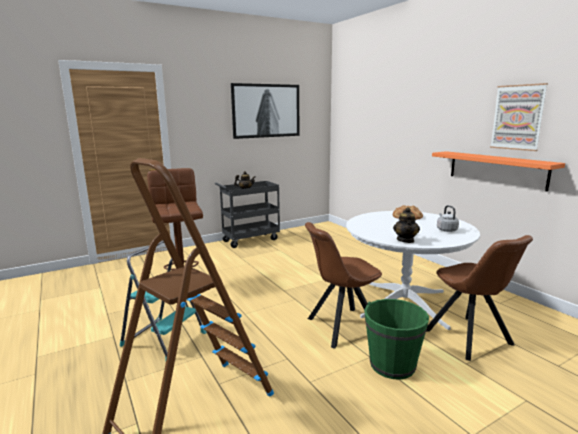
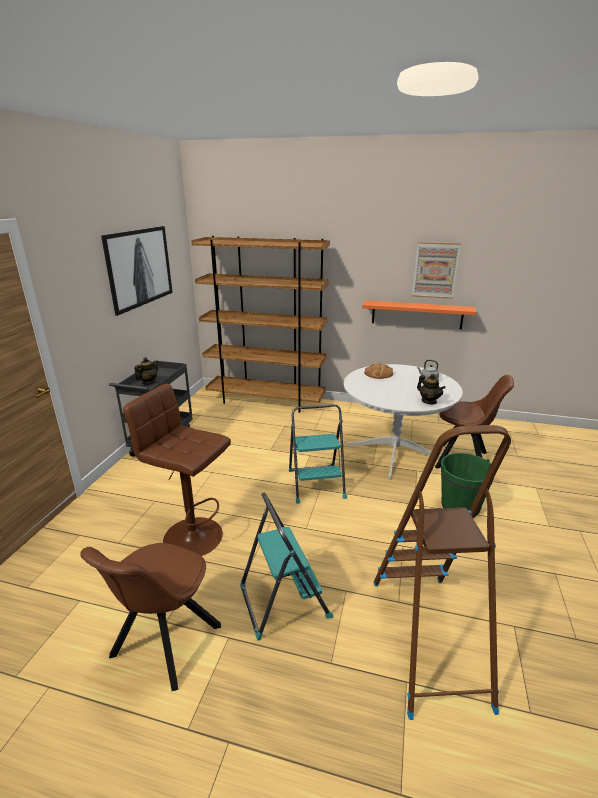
camera: 45 degrees left, 10 degrees up
(300, 294) = (316, 482): none -> turquoise step ladder
(341, 327) = (391, 495): brown chair -> brown chair (164, 643)
(356, 240) = (266, 401): none -> brown bookcase

